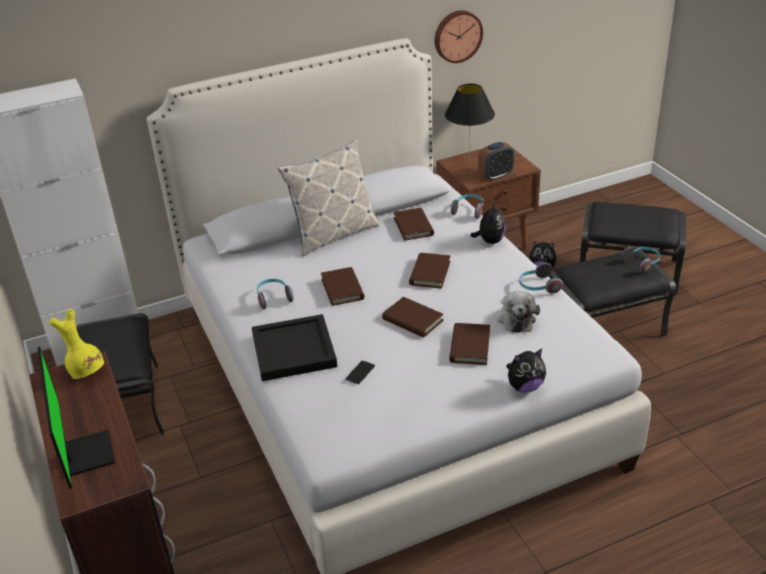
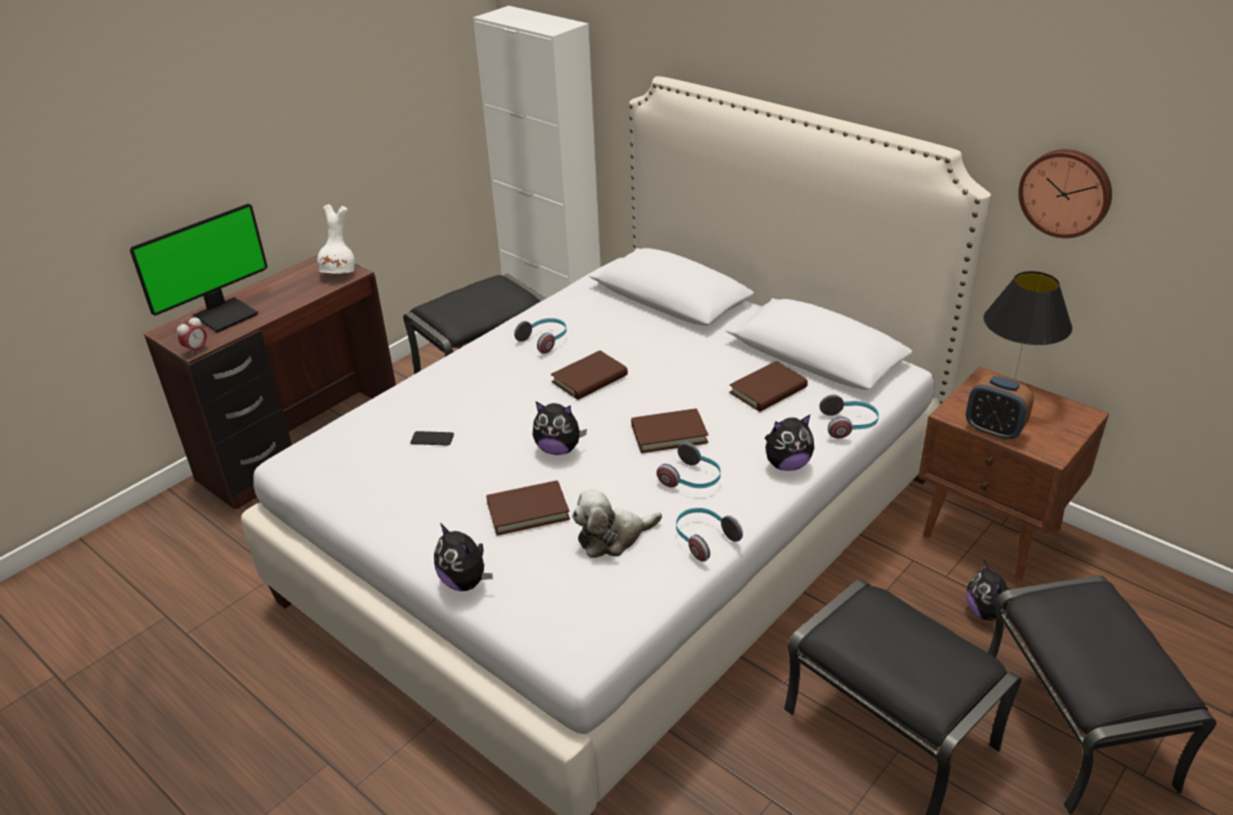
camera: 65 degrees right, 0 degrees up
(87, 371) = (340, 273): yellow vase -> white vase
(133, 479) = (196, 349): none -> alarm clock
(294, 350) = (455, 384): black tray -> none
(333, 234) = (701, 338): pillow -> none
(412, 320) = (558, 449): brown book -> plush toy
(642, 263) = (959, 681): headphones -> headphones (692, 480)

